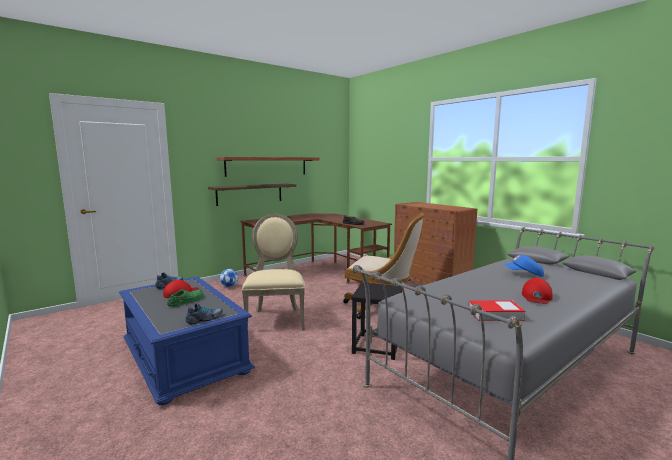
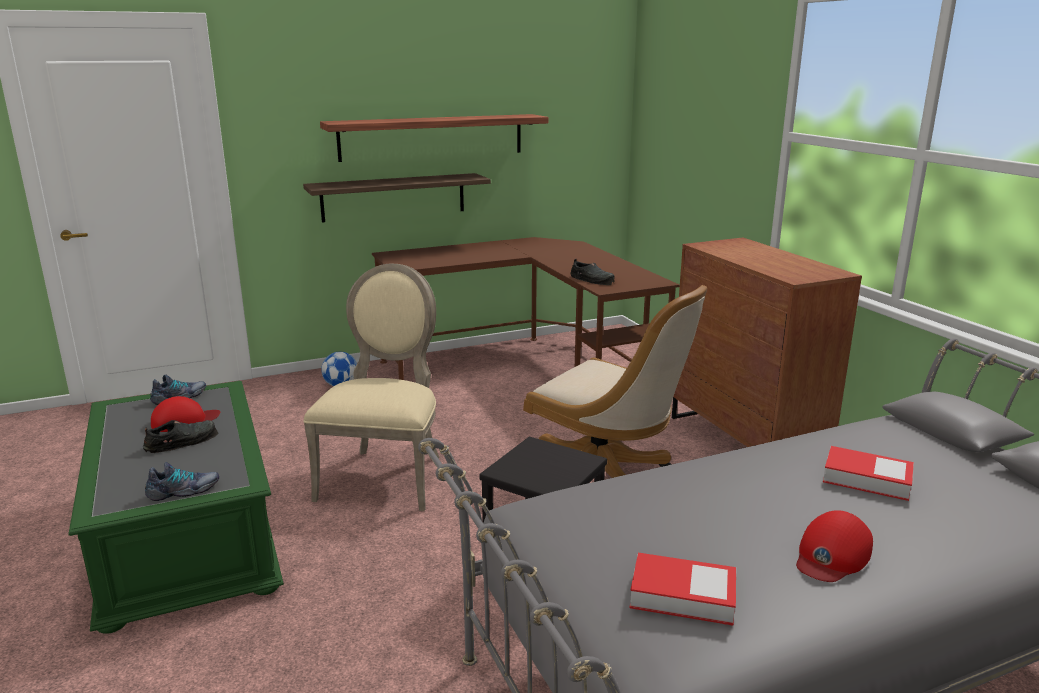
camera: 15 degrees right, 10 degrees up
(183, 355) = (186, 534): blue coffee table -> green coffee table
(186, 301) = (182, 441): green shoe -> black shoe
(524, 275) = (866, 479): blue cap -> book

